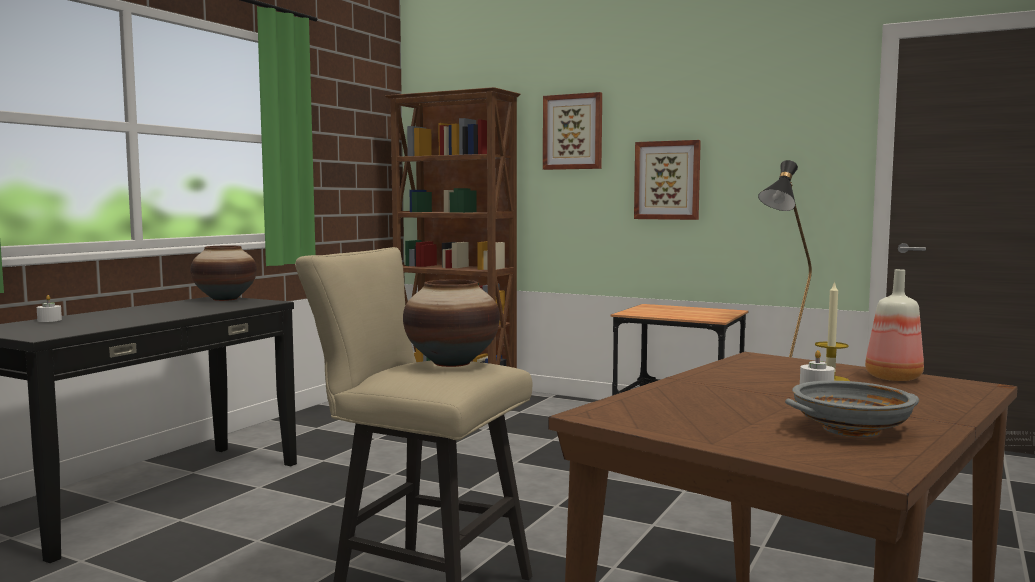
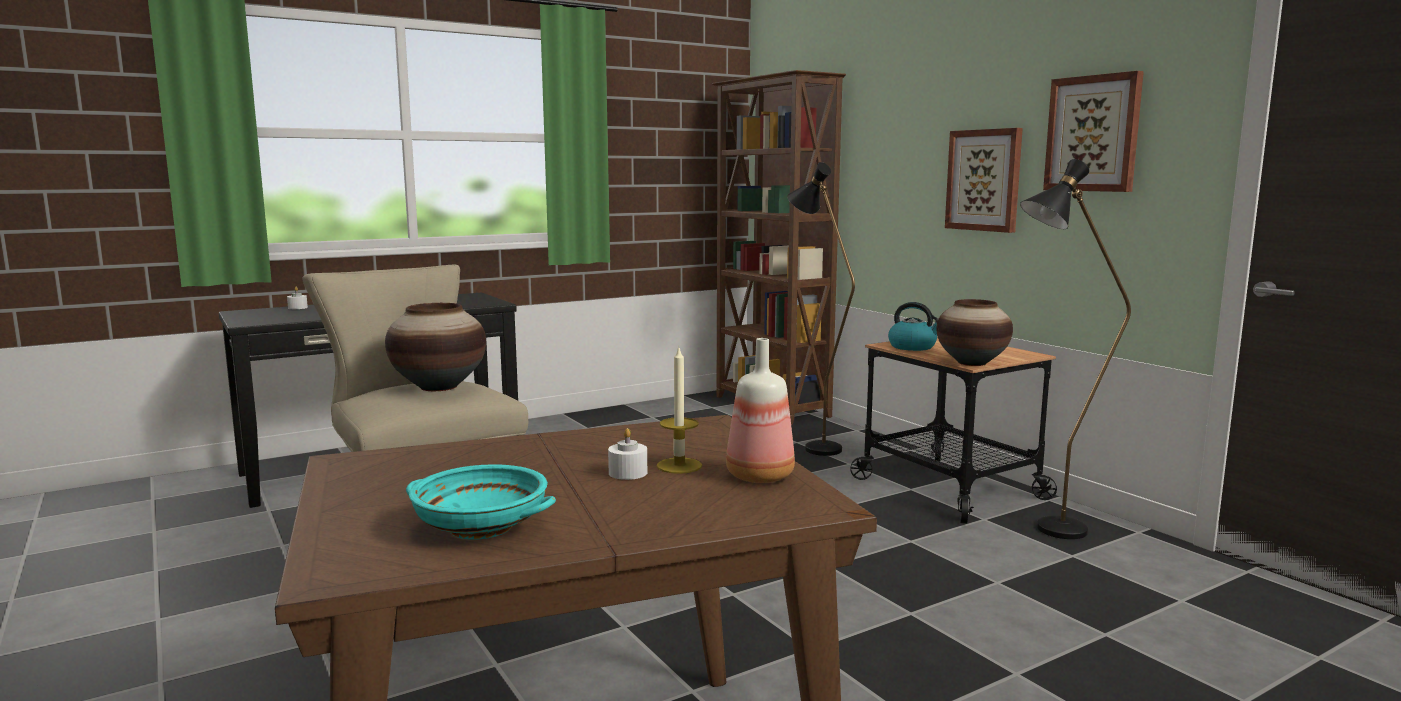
camera: 30 degrees right, 5 degrees up
(225, 299) = (474, 297): vase -> vase (972, 363)
(538, 412) = (814, 446): none -> black floor lamp
(573, 132) = (893, 119): picture -> picture (1093, 134)
(648, 313) = (913, 347): none -> kettle
(850, 430) = (479, 527): grey bowl -> turquoise bowl

